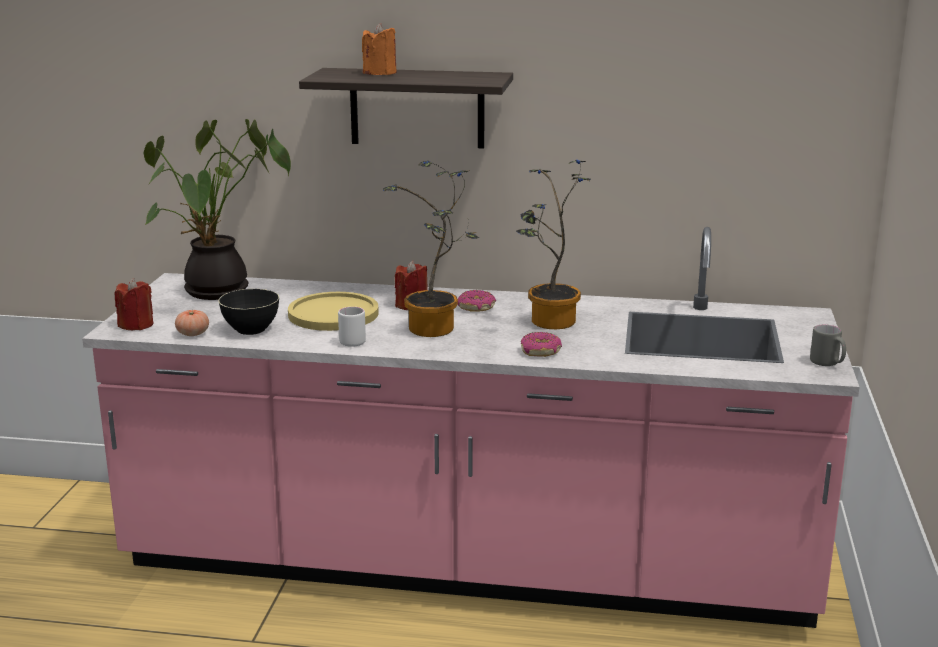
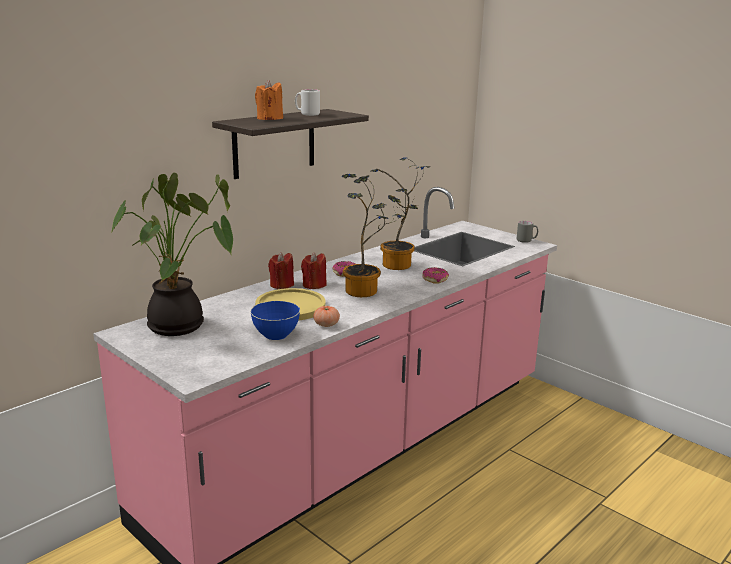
camera: 55 degrees left, 0 degrees up
(136, 325) = (195, 368): red candle -> red candle (281, 285)
(193, 334) = (251, 354): tomato -> tomato (326, 324)
(251, 329) = (276, 335): black bowl -> blue bowl
(351, 341) = (346, 314): white mug -> white mug (307, 114)

